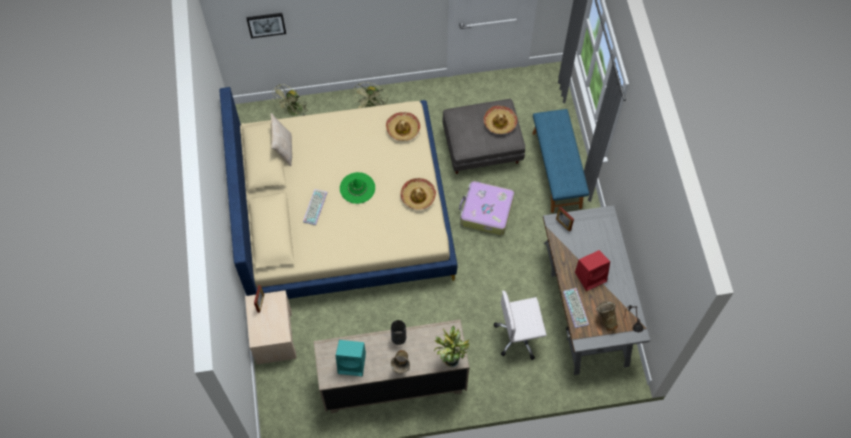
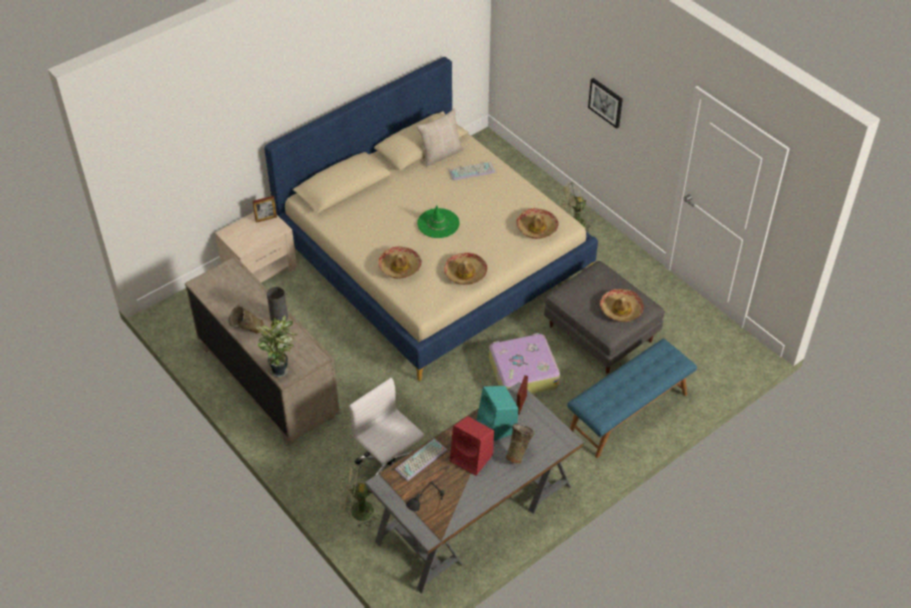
camera: 60 degrees right, 15 degrees down
(266, 24) = (531, 42): picture -> picture (606, 102)
(293, 112) = (516, 171): green fan -> green fan (356, 511)
(314, 206) = (394, 203): keyboard -> keyboard (472, 171)
(352, 363) = (228, 295): turquoise speaker -> turquoise speaker (497, 427)
(385, 235) = (400, 267): none -> hat
(605, 320) = (424, 495): beige vase -> beige vase (518, 453)

